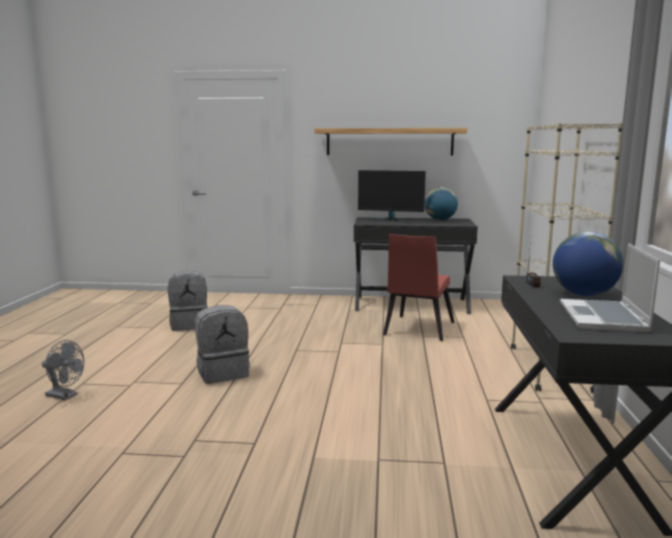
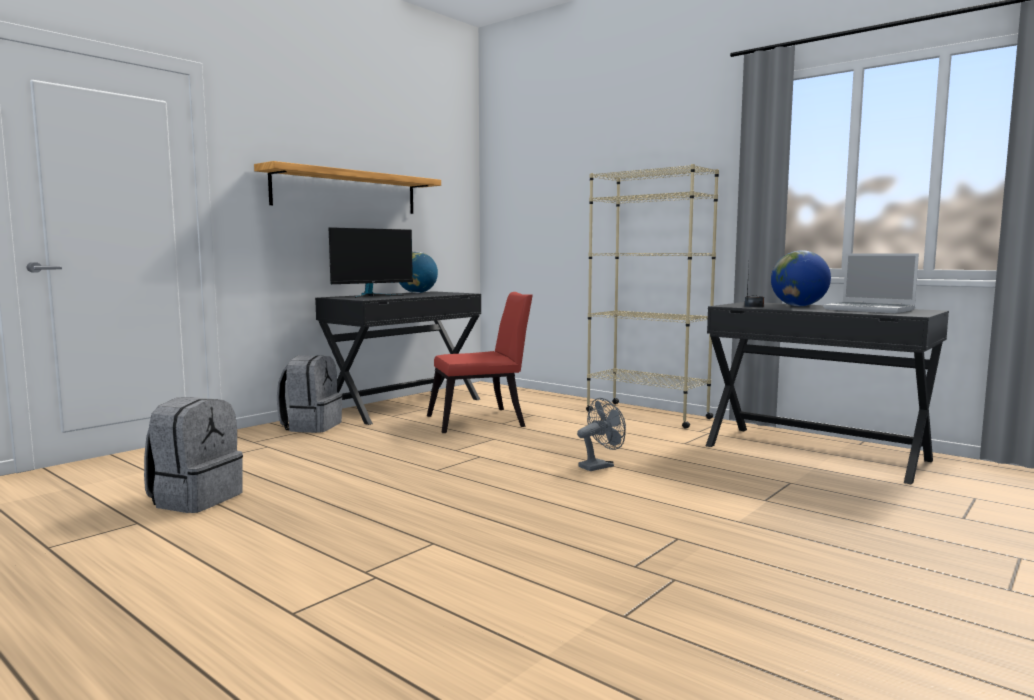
camera: 55 degrees left, 5 degrees down
(65, 396) = (326, 635): grey fan -> grey fan (600, 466)
(223, 373) = (441, 515): grey backpack -> grey backpack (311, 426)
(417, 330) = (482, 421): red chair -> red chair turned 75 degrees counterclockwise

